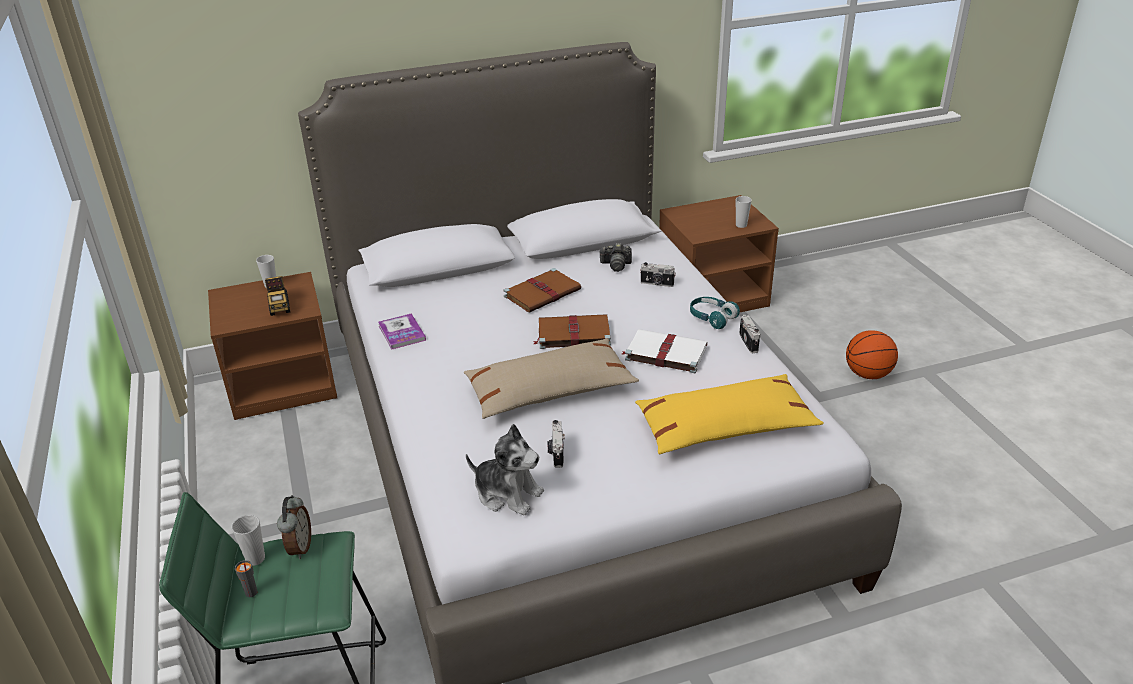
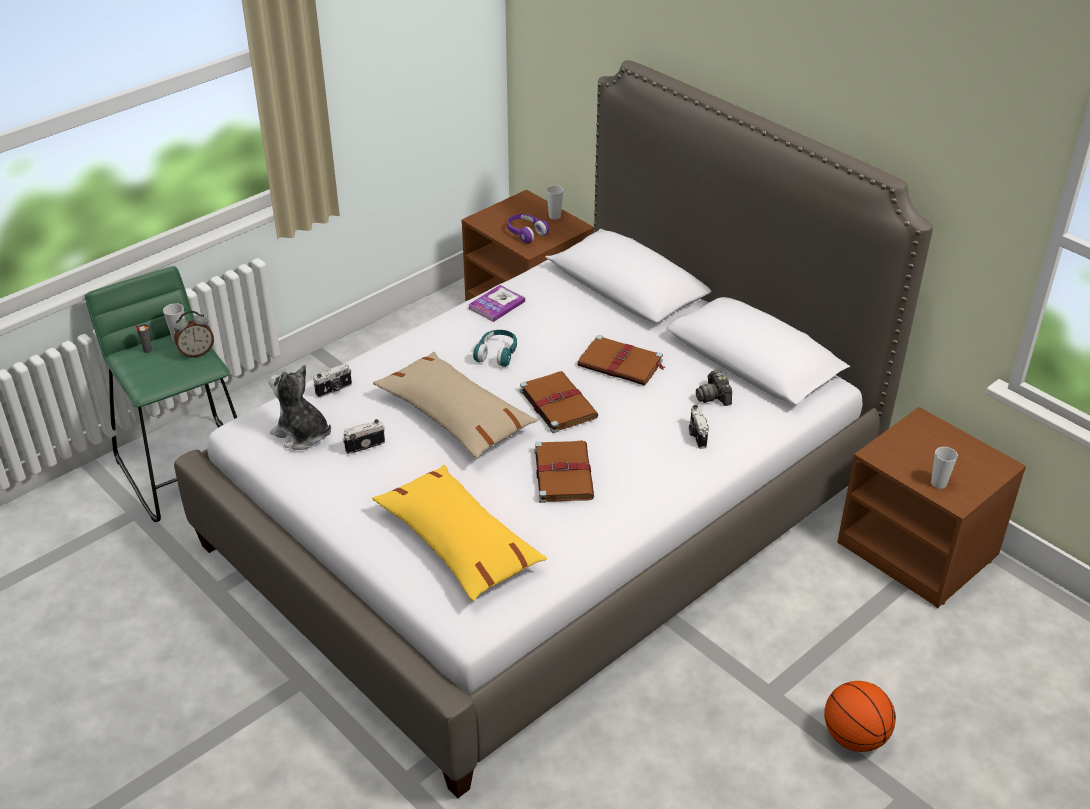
camera: 65 degrees right, 5 degrees up
(279, 306) = (526, 233): toy truck -> purple headphones
(507, 494) = (302, 434): plush toy -> plush toy turned 120 degrees clockwise
(664, 353) = (563, 473): white book -> brown book
(712, 318) = (653, 492): turquoise headphones -> turquoise headphones (497, 354)
(749, 342) = (623, 531): camera -> camera (334, 390)

